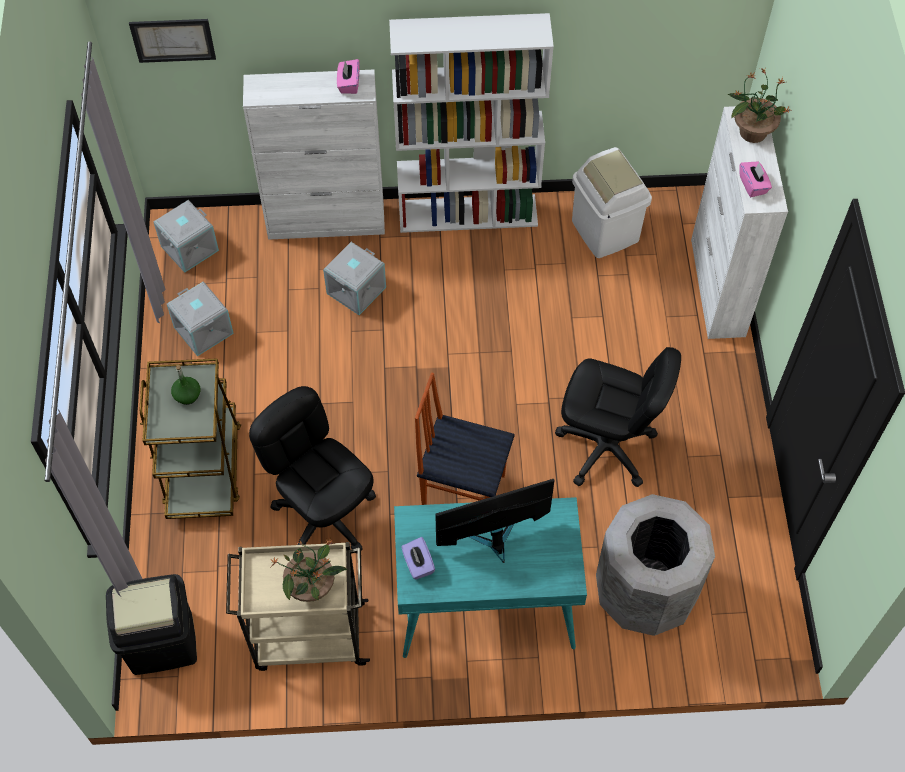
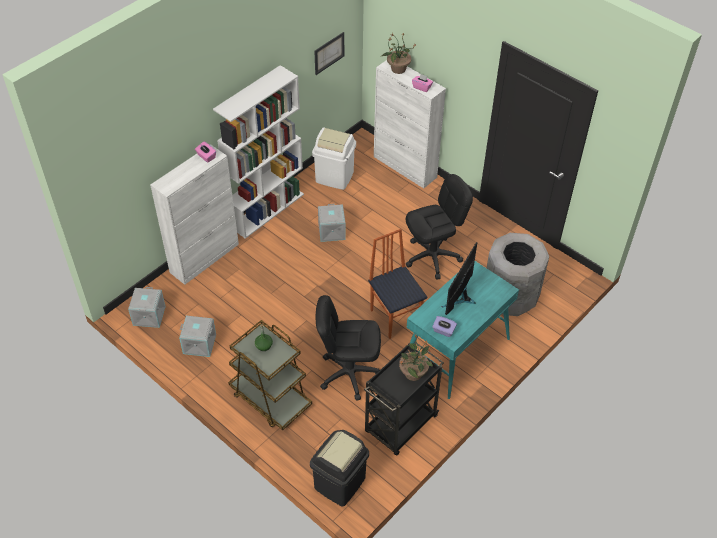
camera: 45 degrees left, 10 degrees down
(173, 40) = (111, 183): picture -> picture (329, 53)
(308, 636) = (400, 425): beige cart -> black cart
(355, 289) = (252, 275): grey storage box -> grey storage box (331, 231)
(463, 490) = (395, 317): chair -> chair turned 90 degrees clockwise

